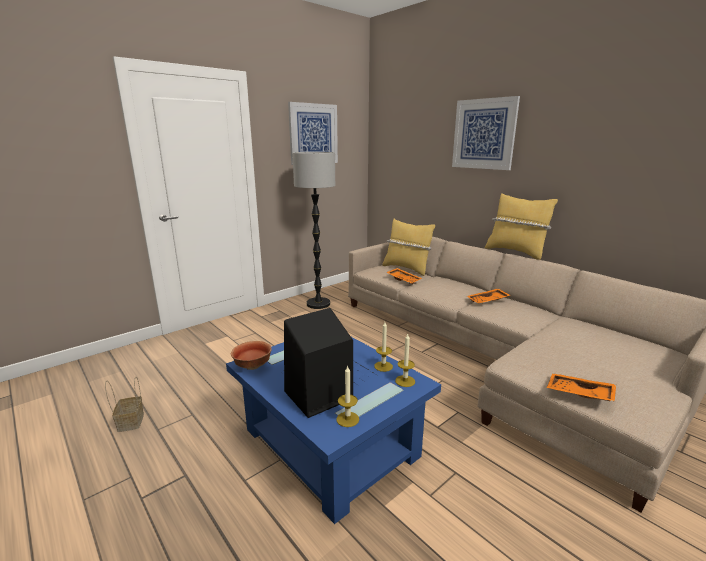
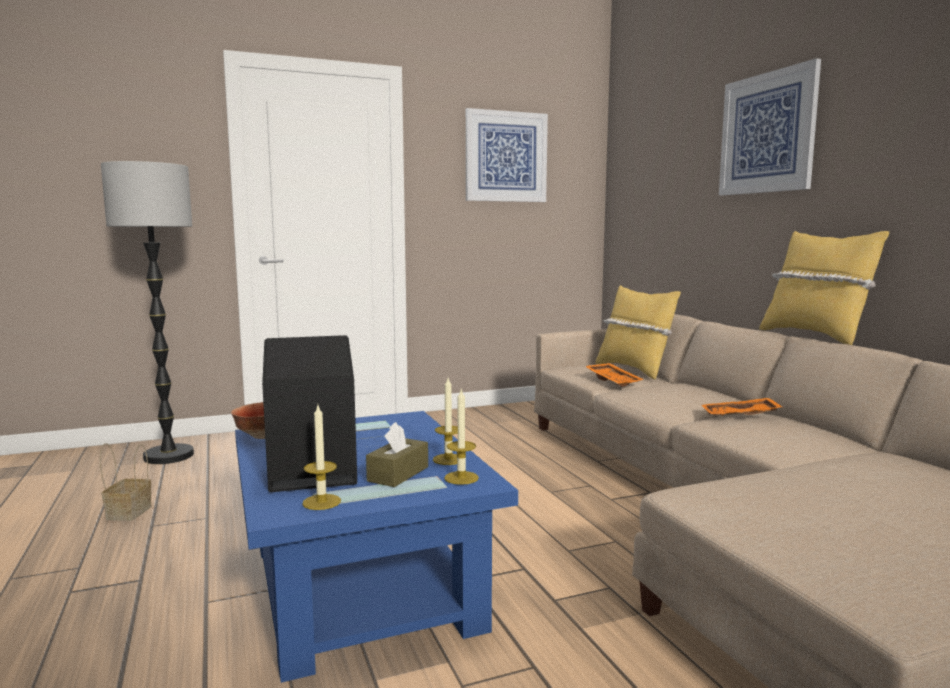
camera: 20 degrees right, 10 degrees down
(318, 304) = (488, 421): floor lamp -> floor lamp (169, 456)
(368, 385) = (398, 474): none -> brown tissue box
(579, 394) = (784, 546): orange tray -> none

